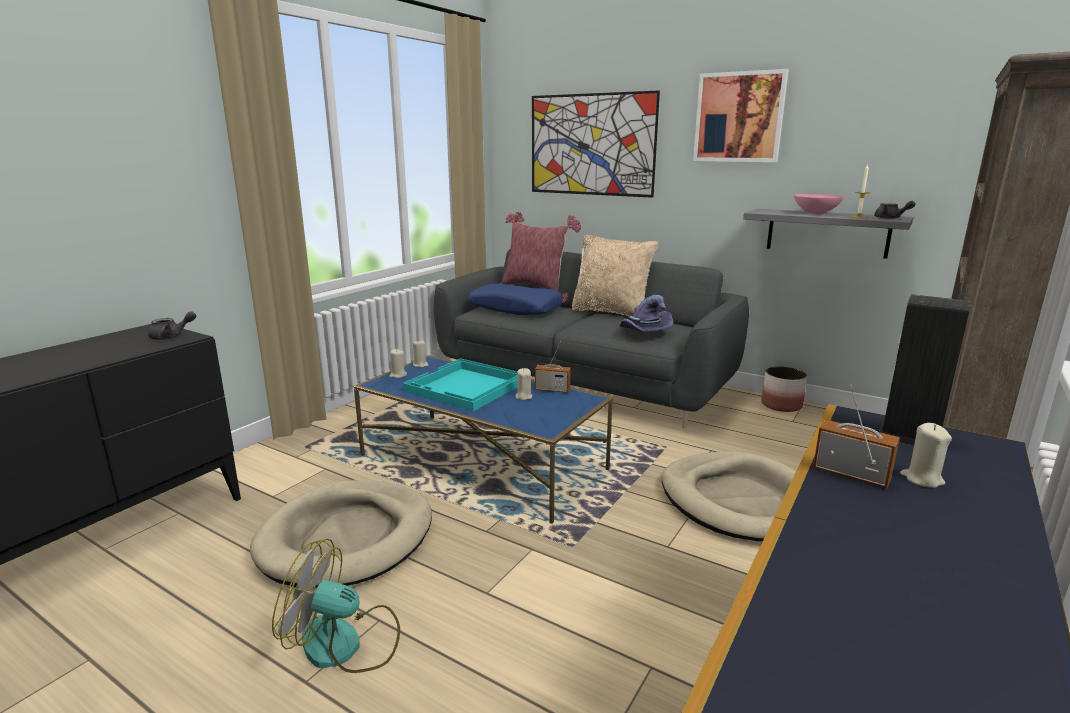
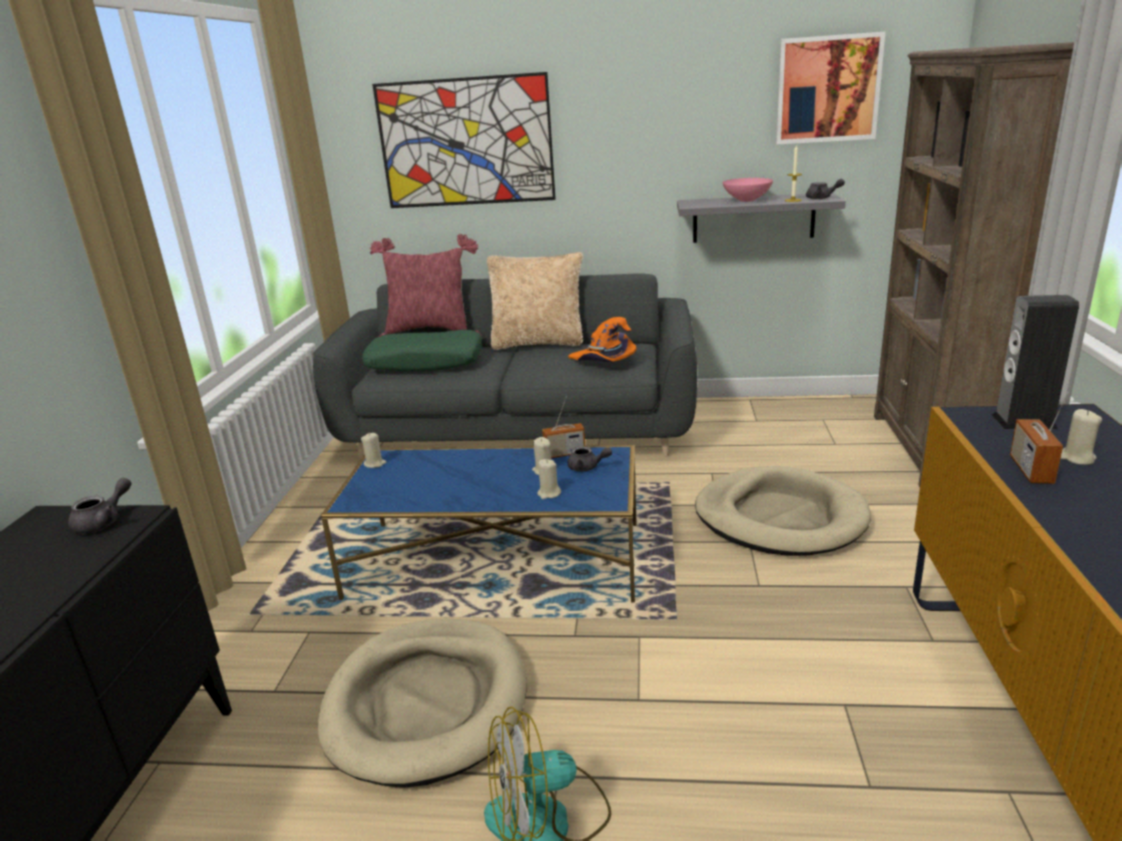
camera: 25 degrees left, 5 degrees up
(398, 375) = (362, 485): beige candle -> beige candle (549, 493)
(466, 387) = (465, 476): turquoise tray -> none
(516, 309) = (425, 362): blue pillow -> green pillow
(557, 403) = (587, 467): none -> grey teapot
(643, 332) = (603, 361): purple hat -> orange hat
(739, 117) = (646, 100): picture -> picture (827, 89)
(781, 405) = (733, 406): planter -> none
(851, 475) = (1031, 470): radio -> radio turned 90 degrees counterclockwise

